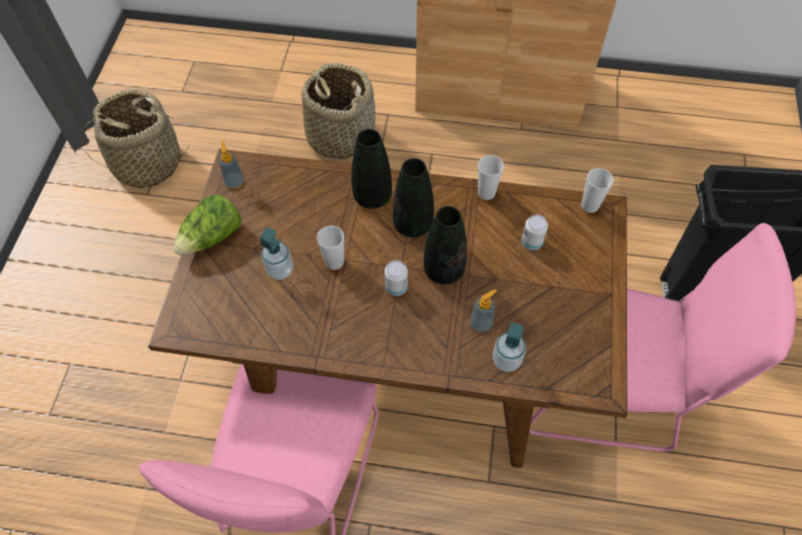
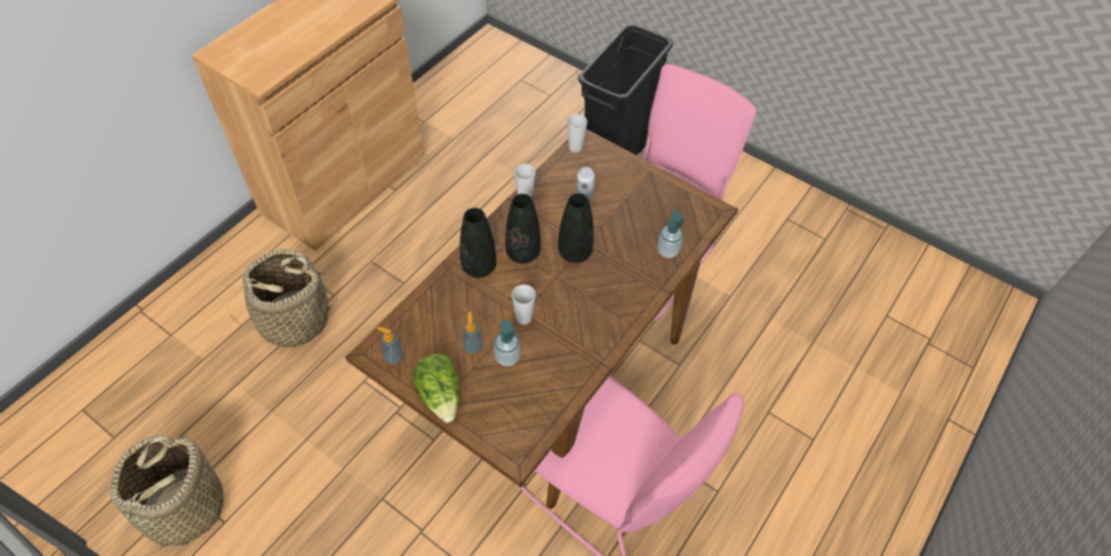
camera: 65 degrees left, 5 degrees down
(396, 287) = (572, 288): can -> none
(481, 323) = (631, 251): soap dispenser -> soap dispenser (473, 347)

